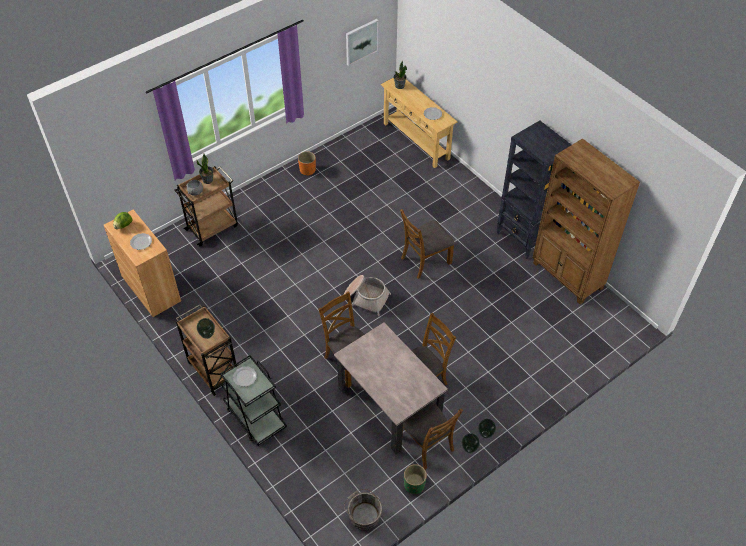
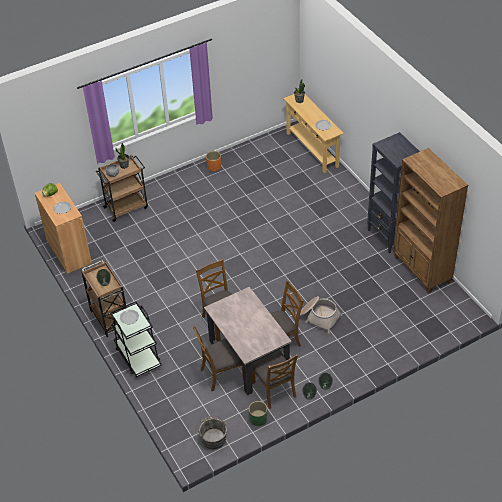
camera: 10 degrees right, 5 degrees down
(361, 41) = (266, 60): picture -> none
(366, 298) = (245, 273): basket -> basket (319, 317)
(425, 260) = (301, 247): brown chair -> brown chair (223, 374)

